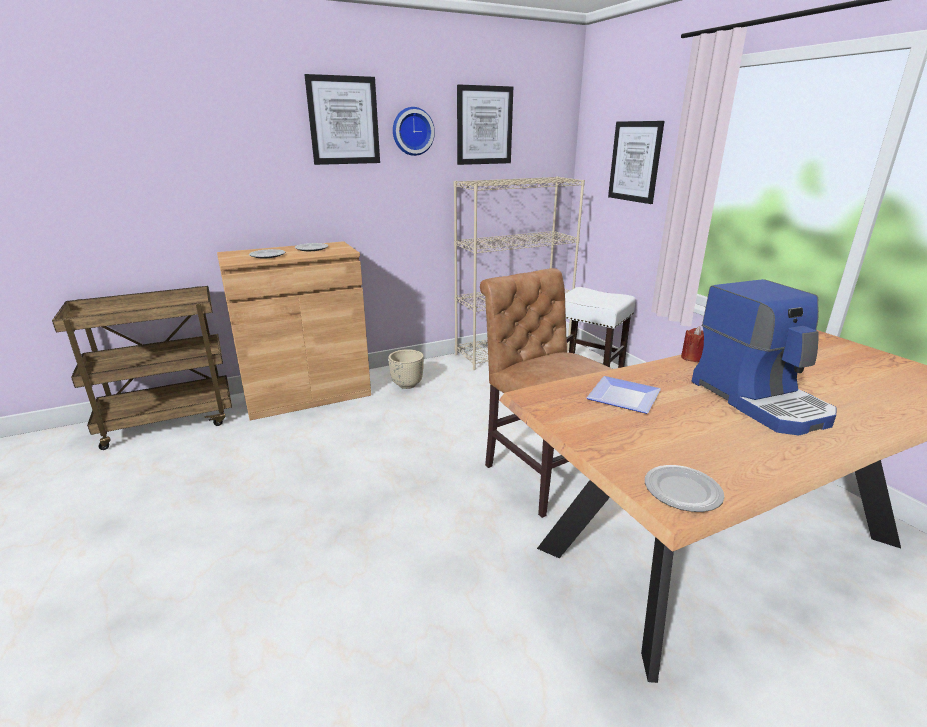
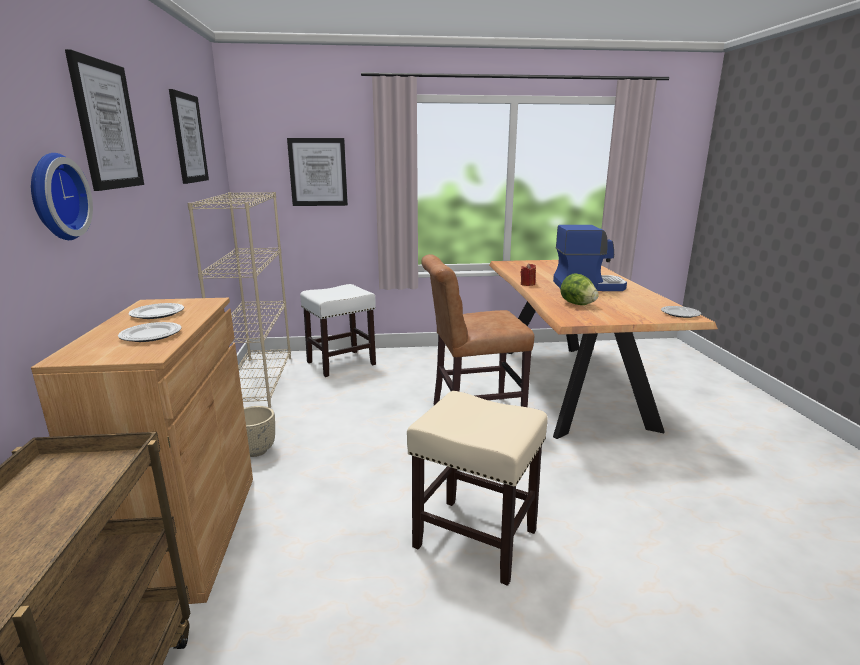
camera: 70 degrees left, 5 degrees down
(325, 511) = (473, 538): none -> beige stool
(412, 131) = (153, 143): wall clock -> wall clock (54, 197)
(626, 397) = (577, 304): plate -> lettuce

